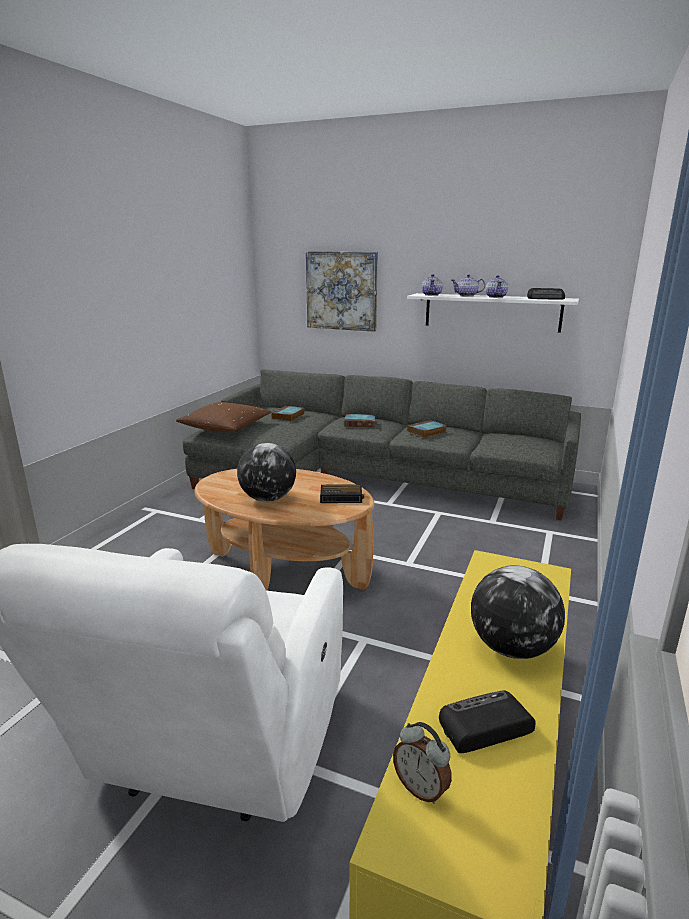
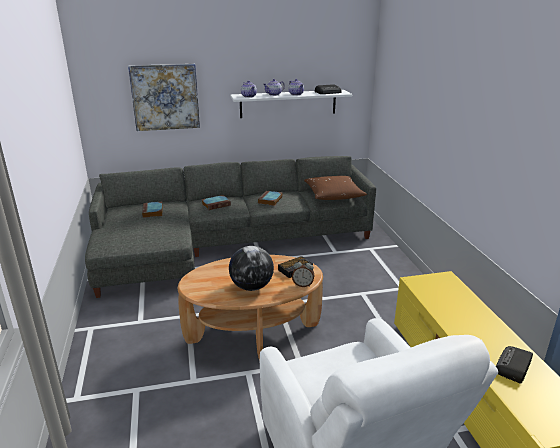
camera: 35 degrees left, 5 degrees up
(226, 427) = (115, 236): brown pillow -> brown pillow (333, 195)
(421, 788) = (526, 406): alarm clock -> alarm clock (303, 285)
(511, 647) = (479, 324): globe -> none

